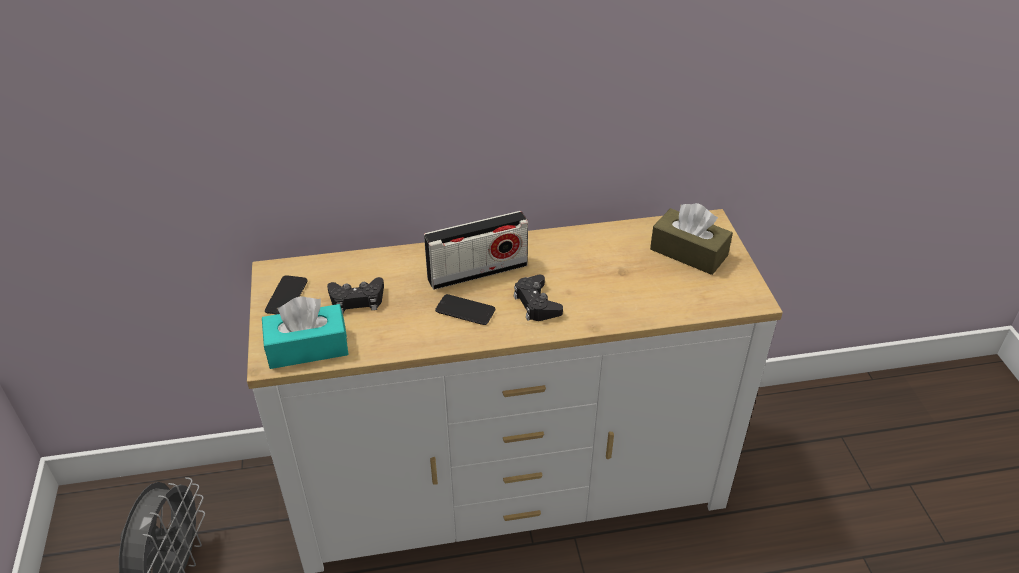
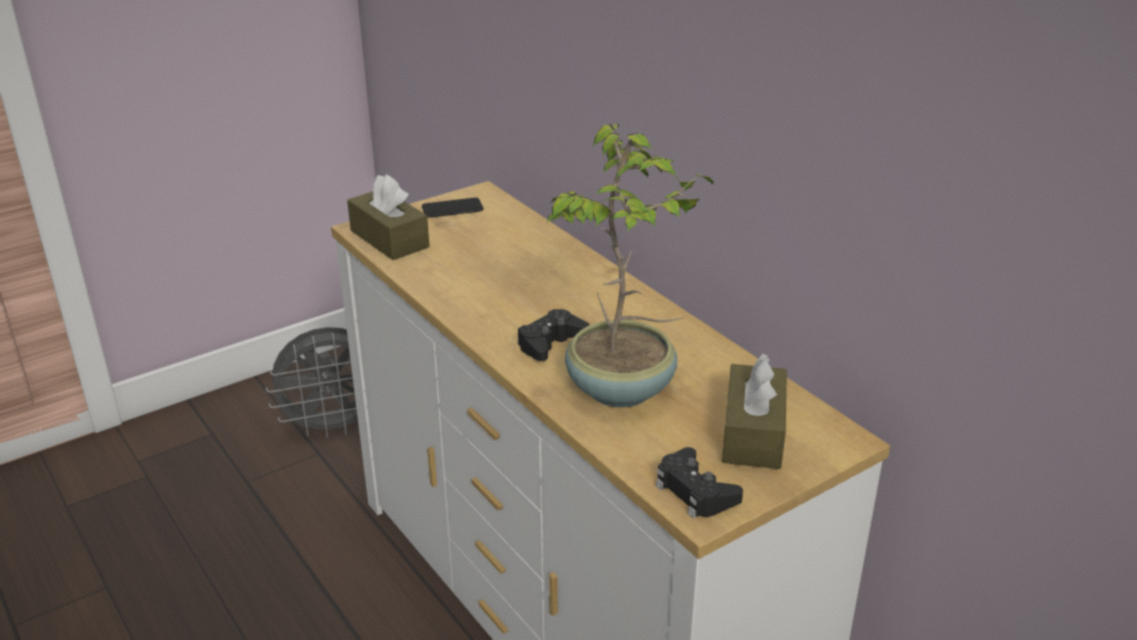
camera: 65 degrees right, 10 degrees down
(307, 348) = (389, 239): turquoise tissue box -> brown tissue box
(357, 300) = (474, 242): black game controller -> black game controller (695, 491)
(465, 310) = (504, 303): phone -> none
(477, 272) = (573, 293): radio -> none
(615, 289) = (622, 390): none -> potted plant

